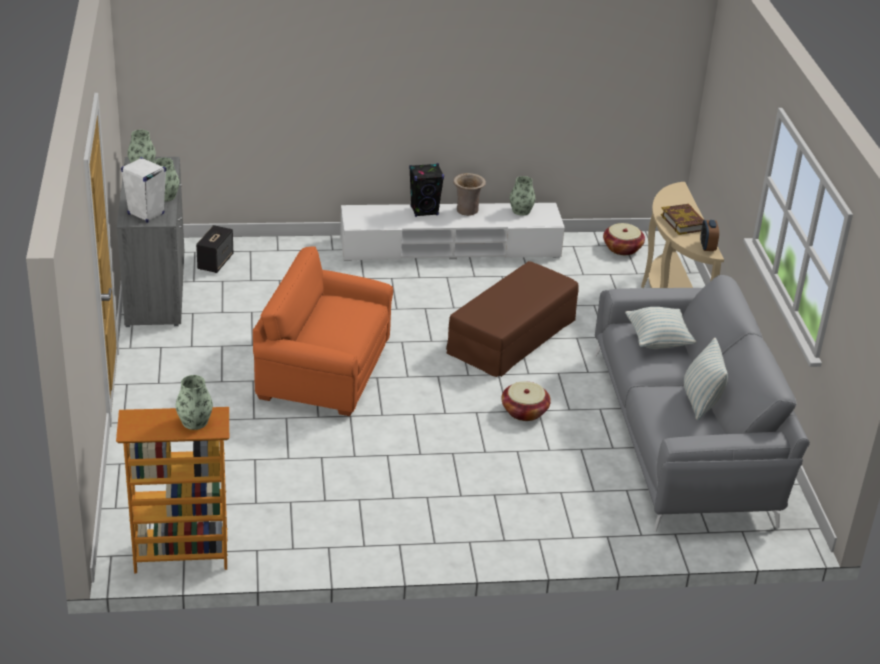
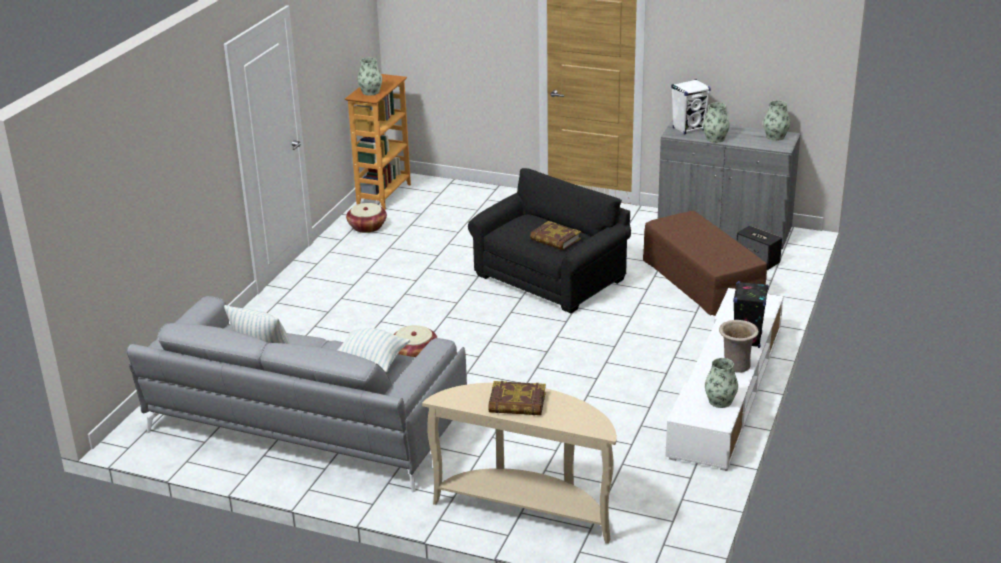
camera: 120 degrees right, 5 degrees down
(324, 369) = (549, 278): orange armchair -> black armchair
(349, 309) = (555, 239): none -> book
(511, 335) = (535, 381): brown ottoman -> brown ottoman (702, 279)
(622, 248) = (665, 515): basket -> basket (367, 227)
(707, 247) = (454, 400): alarm clock -> none

